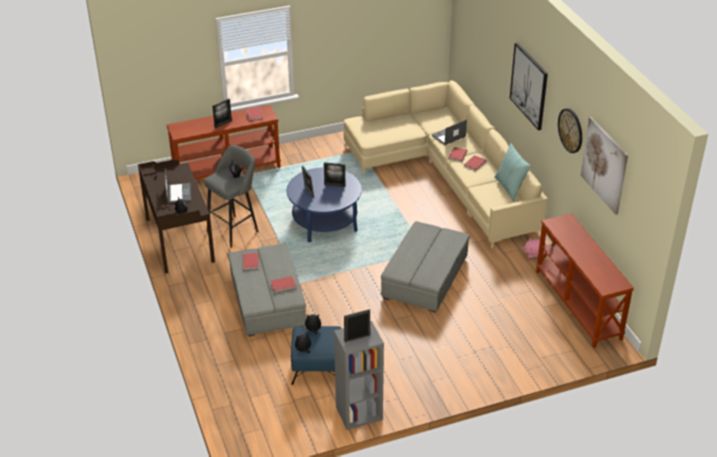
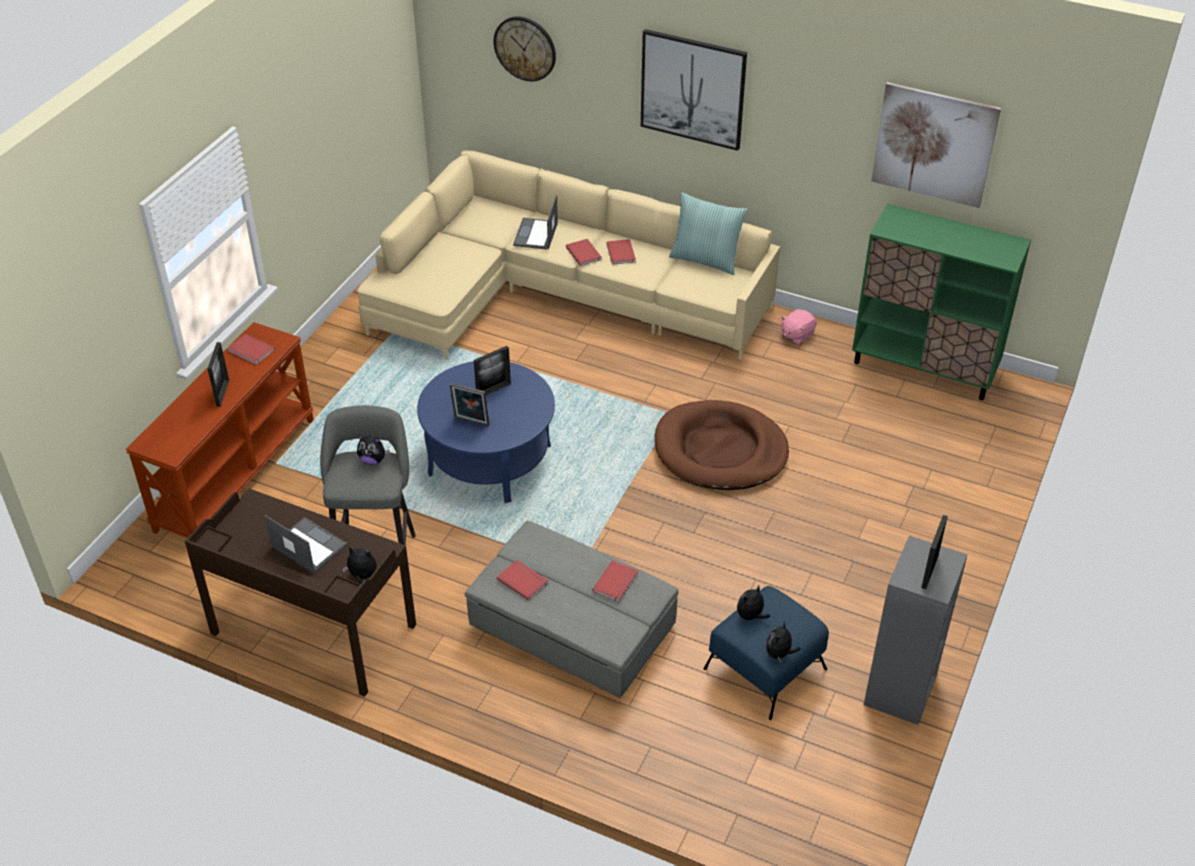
camera: 45 degrees left, 5 degrees up
(424, 277) = (720, 450): grey ottoman -> brown dog bed
(571, 130) = (829, 121): wall clock -> wall clock (525, 48)
(578, 304) = (925, 367): brown console table -> green cabinet

